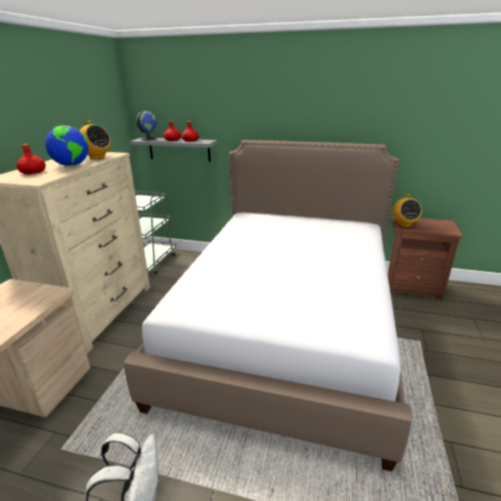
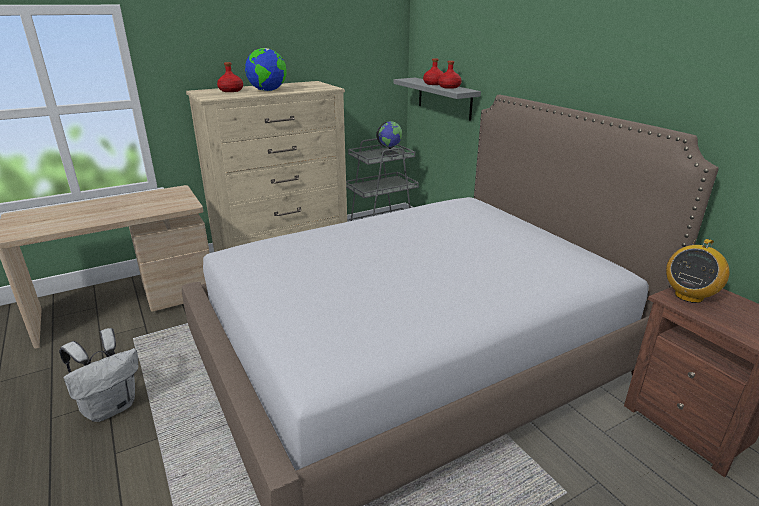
camera: 45 degrees right, 0 degrees up
(97, 157) = (306, 88): radio -> none
(148, 139) = (414, 79): globe -> globe (389, 154)

